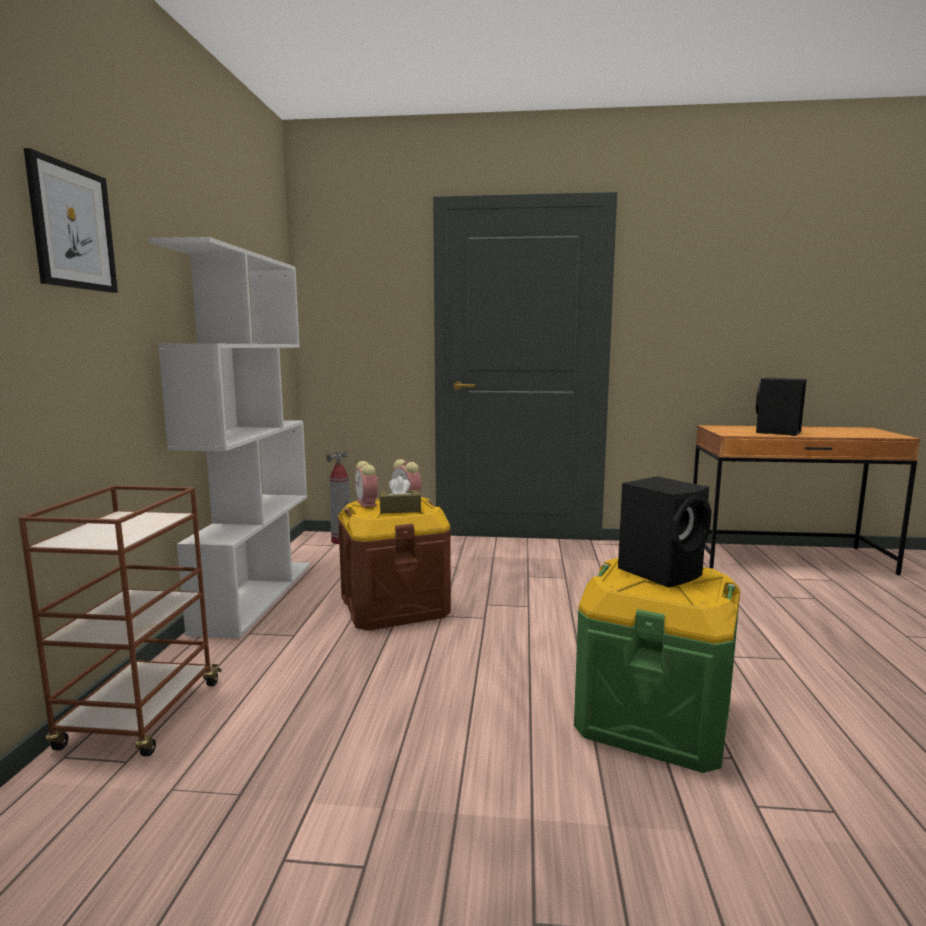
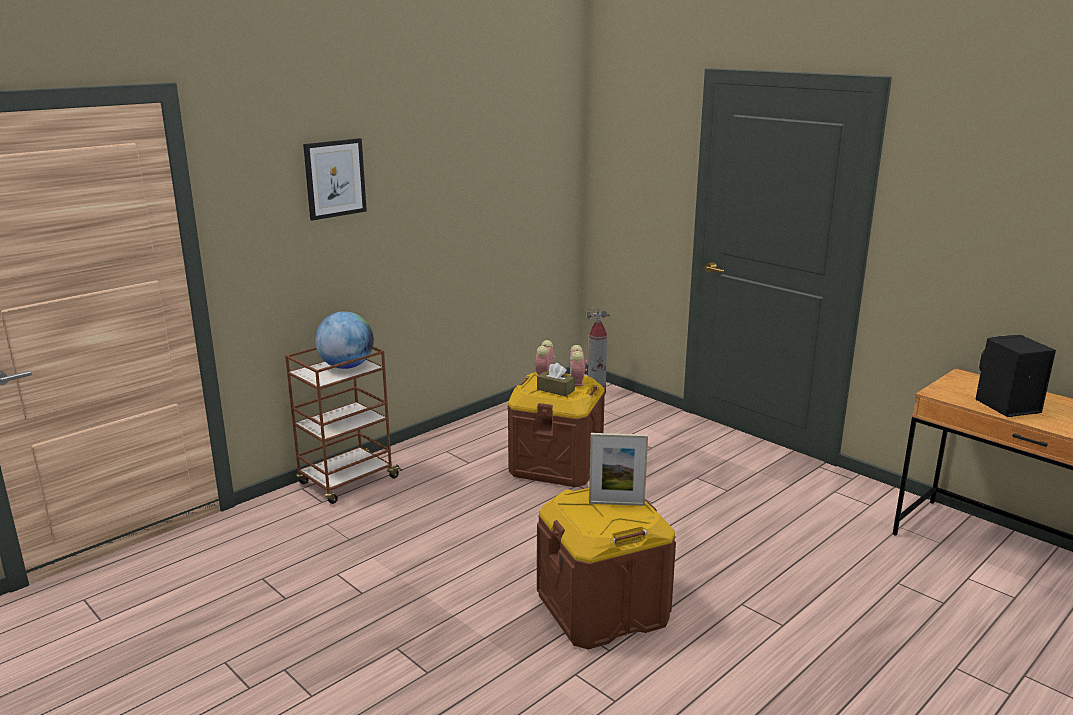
camera: 40 degrees right, 10 degrees up
(132, 523) = (346, 366): none -> globe
(255, 595) = (481, 423): white bookcase -> none
(653, 717) = (603, 608): green storage box -> brown storage box
(662, 572) = (616, 503): black speaker -> picture frame

